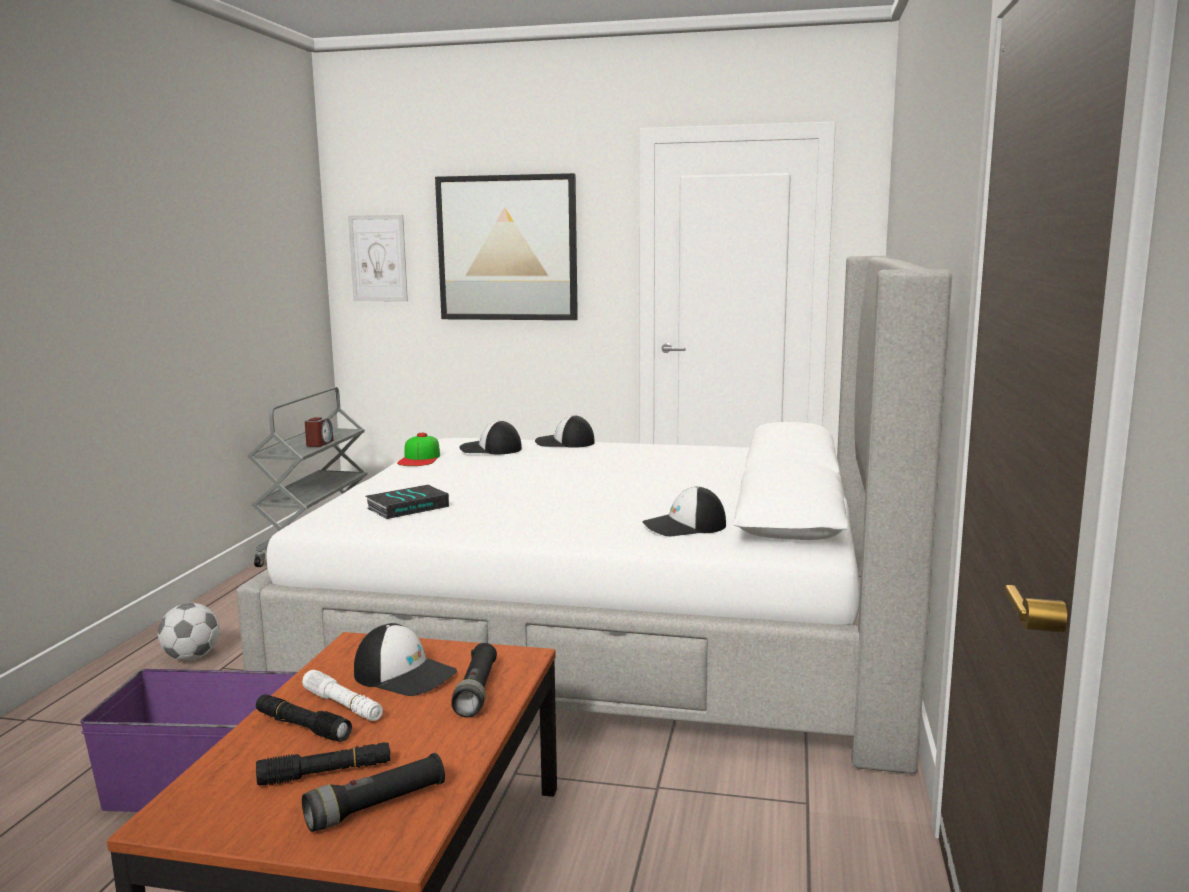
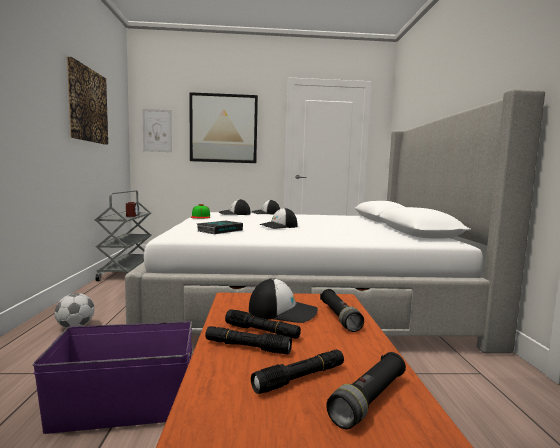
camera: 15 degrees left, 5 degrees down
(225, 246) = (87, 105): none -> picture
(343, 705) = (262, 331): white flashlight -> black flashlight
(684, 526) = (376, 235): cap -> cap (278, 226)

